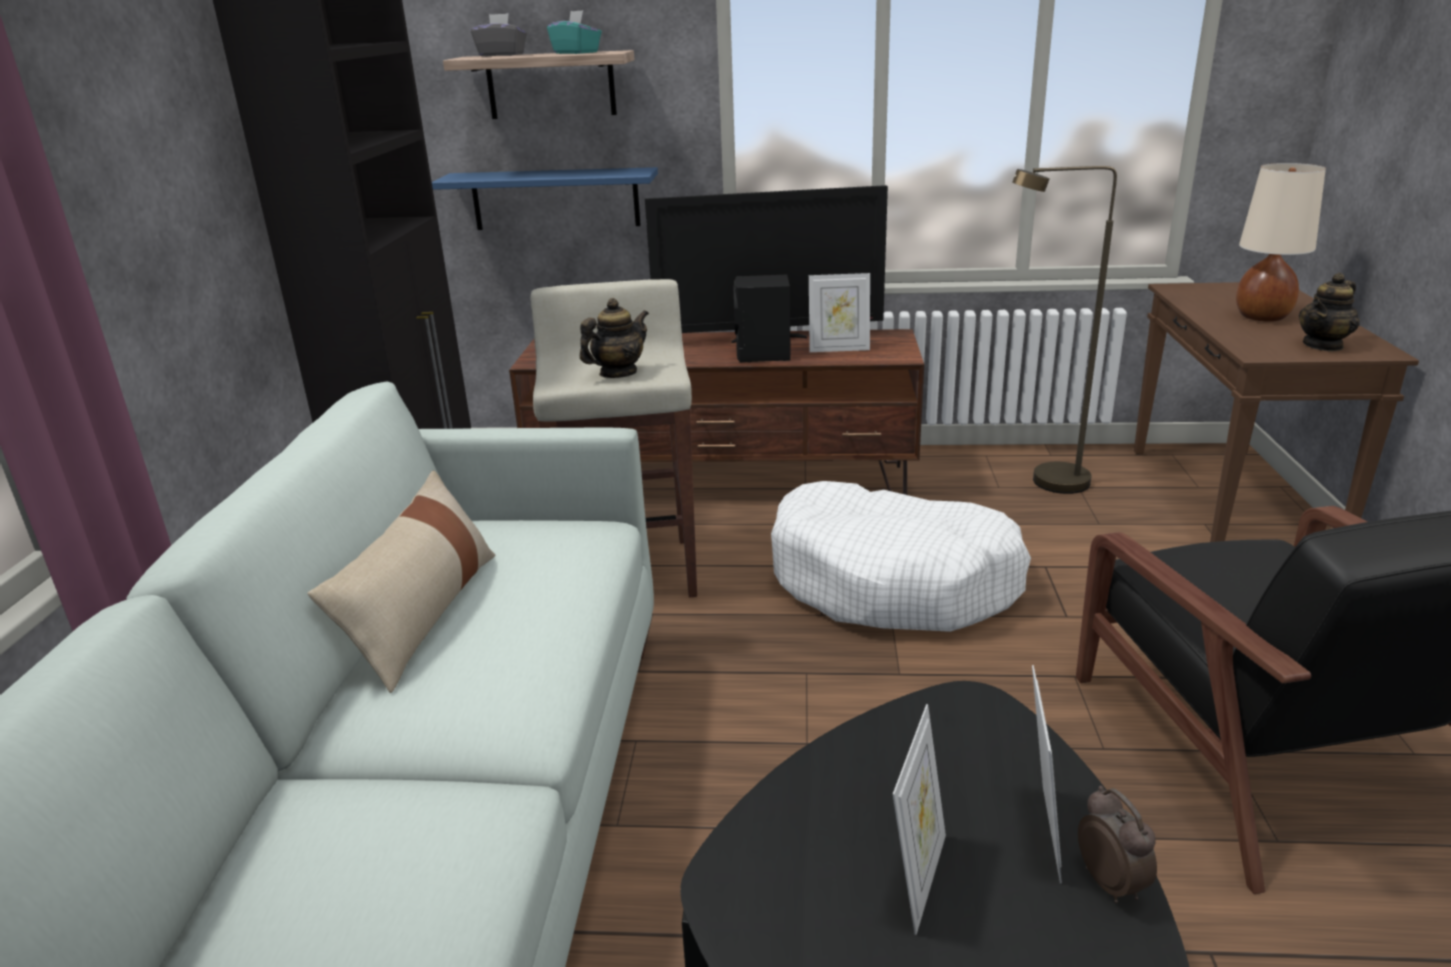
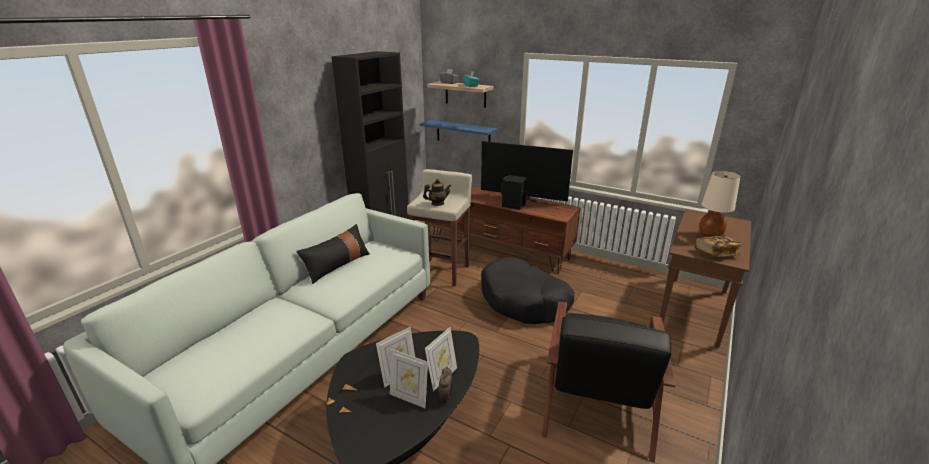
camera: 25 degrees right, 0 degrees up
(423, 615) = (337, 265): beige pillow -> black pillow
(839, 349) = (542, 209): picture frame -> picture frame (409, 398)
(893, 582) = (524, 301): white dog bed -> black dog bed
(1046, 483) = (621, 282): brown floor lamp -> none
(1323, 345) = (716, 253): teapot -> book

